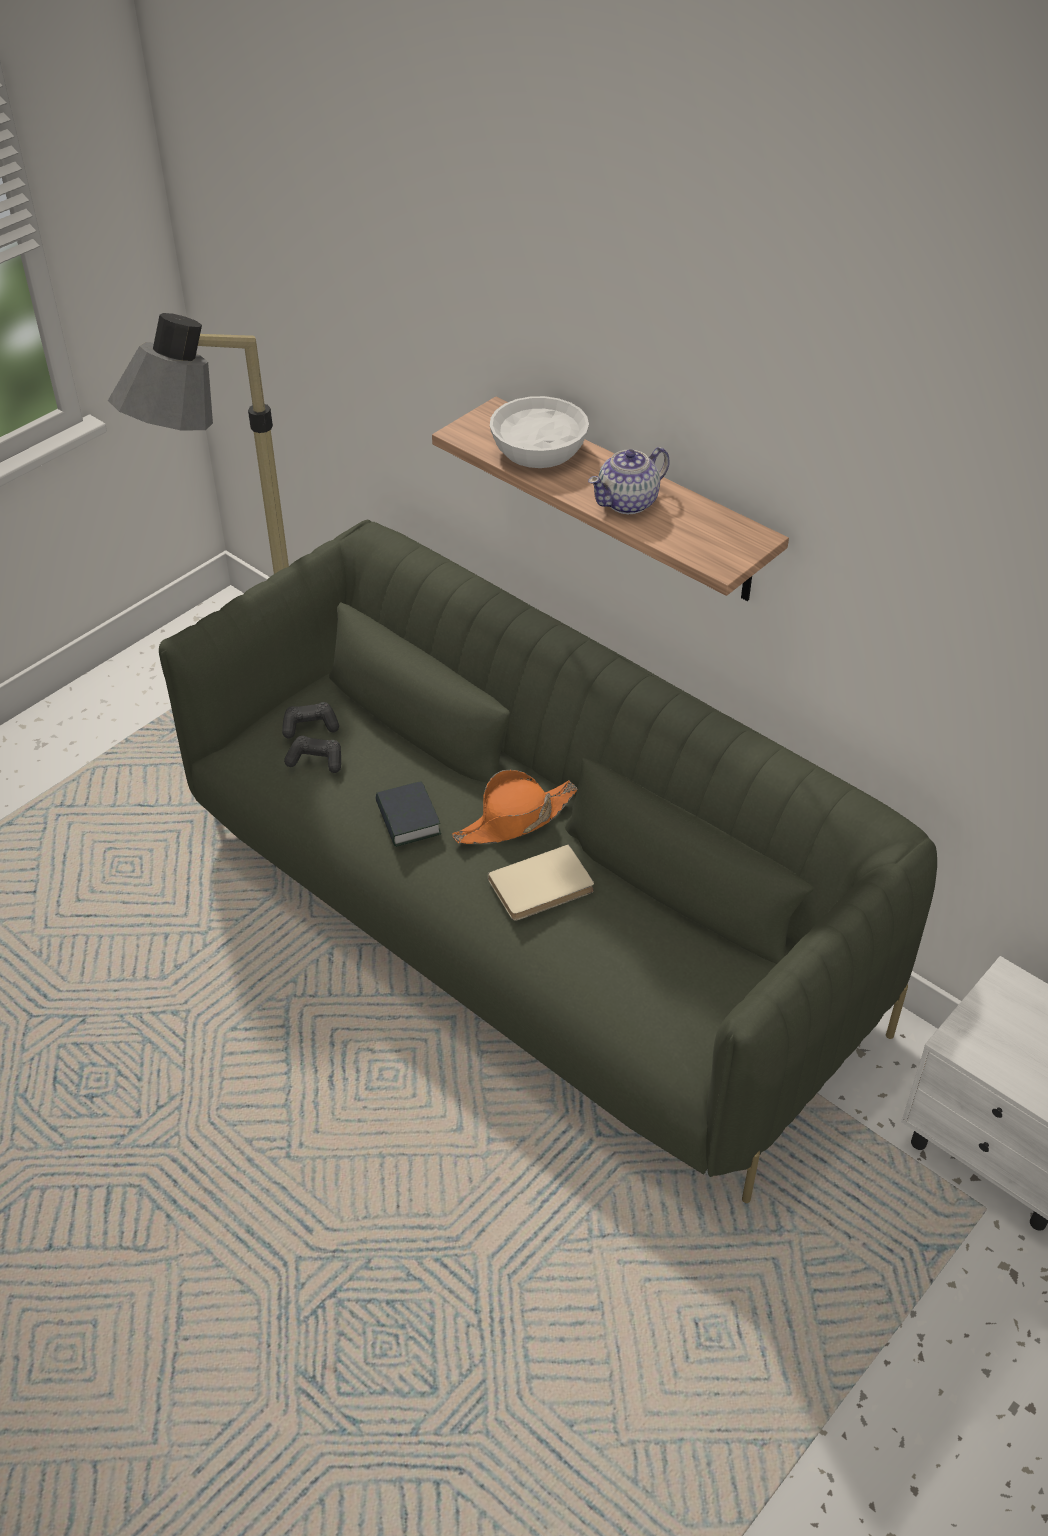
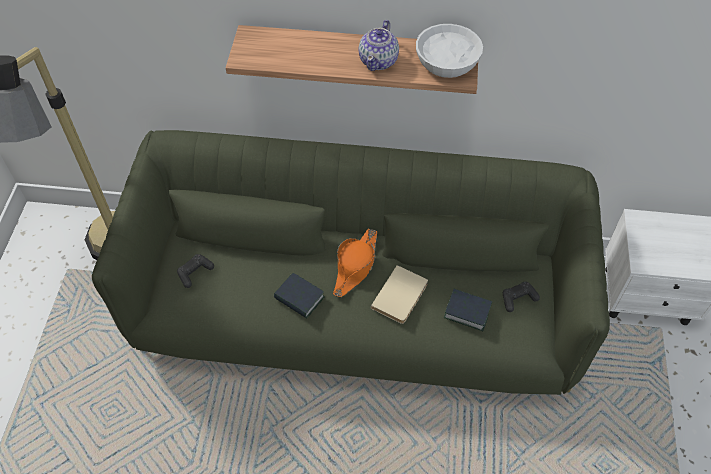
camera: 35 degrees left, 10 degrees up
(316, 760) = (217, 292): black game controller -> black game controller (518, 299)
(537, 449) = (297, 49): white bowl -> white bowl (446, 62)
(618, 955) = (467, 311): none -> book

